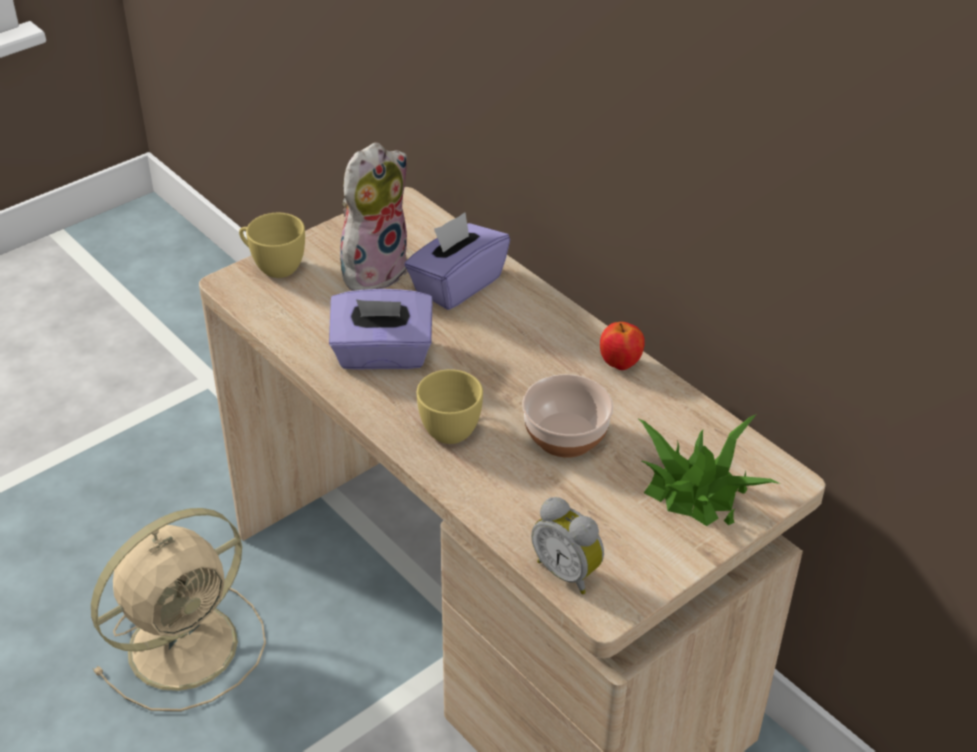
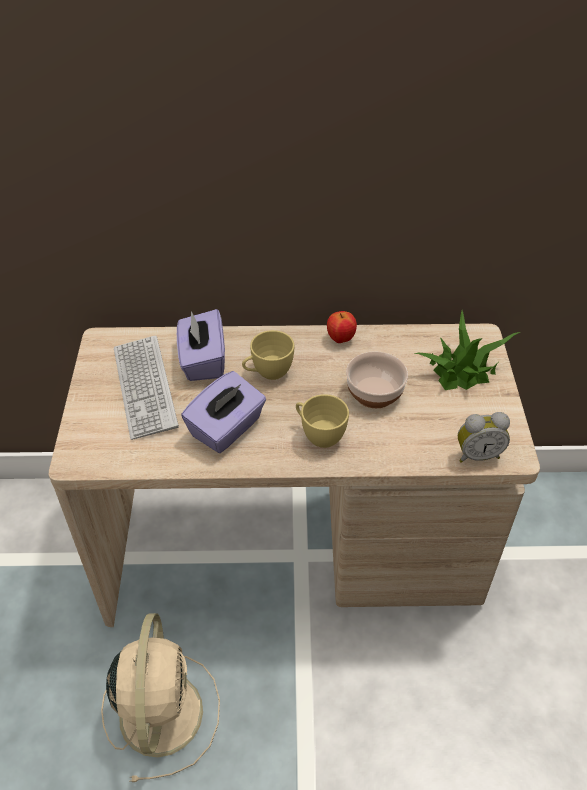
camera: 50 degrees left, 5 degrees up
(273, 266) = (83, 432): yellow cup -> yellow cup (268, 373)
(374, 269) = (145, 387): plush toy -> keyboard

